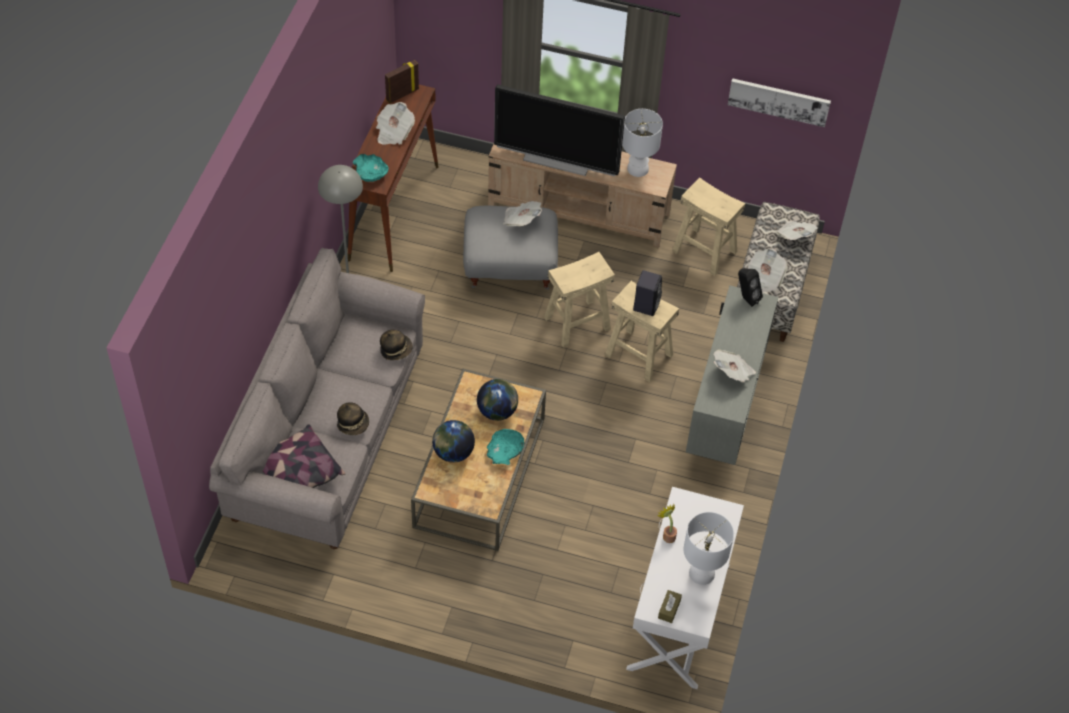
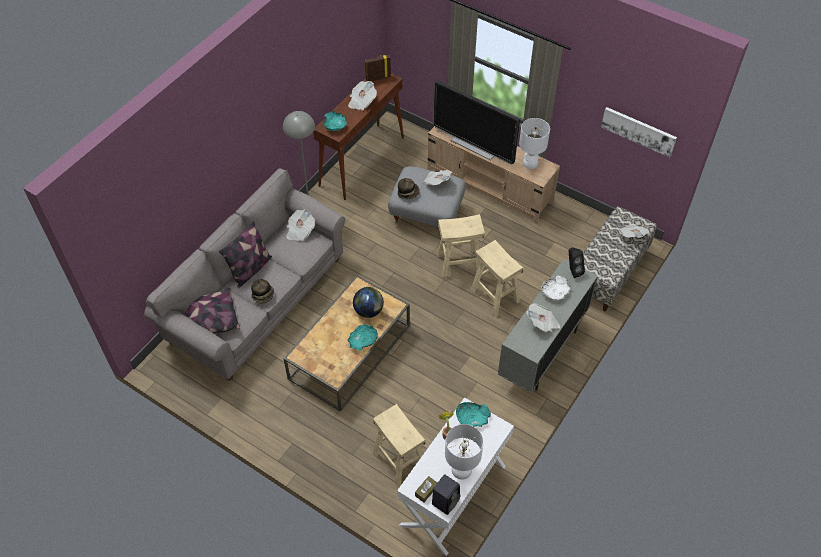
camera: 20 degrees right, 0 degrees up
(320, 394) = (250, 269): none -> pillow
(396, 349) = (313, 250): hat -> hat (408, 193)
(453, 452) = (326, 332): globe -> none
(646, 304) = (500, 259): black speaker -> black speaker (446, 501)
(690, 508) = (472, 417): none -> turquoise bowl
(705, 251) = (569, 234): beige stool -> beige stool (400, 460)
(733, 329) = (555, 291): none -> white bowl
(764, 279) = (598, 261): newspaper -> newspaper (300, 231)

